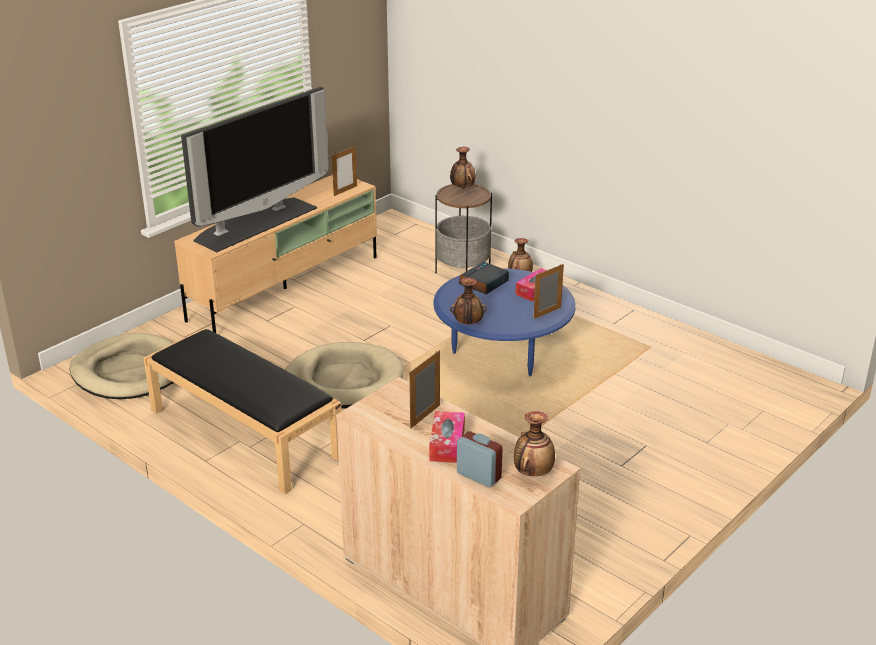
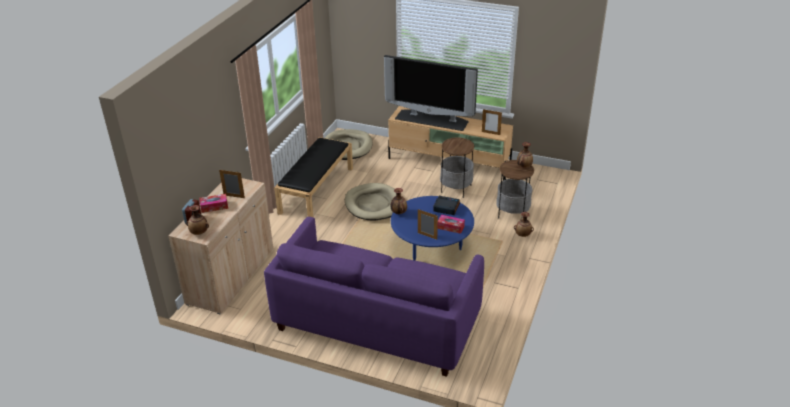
camera: 70 degrees right, 5 degrees up
(364, 298) = (456, 189): none -> side table
(660, 441) = (376, 322): none -> purple sofa

